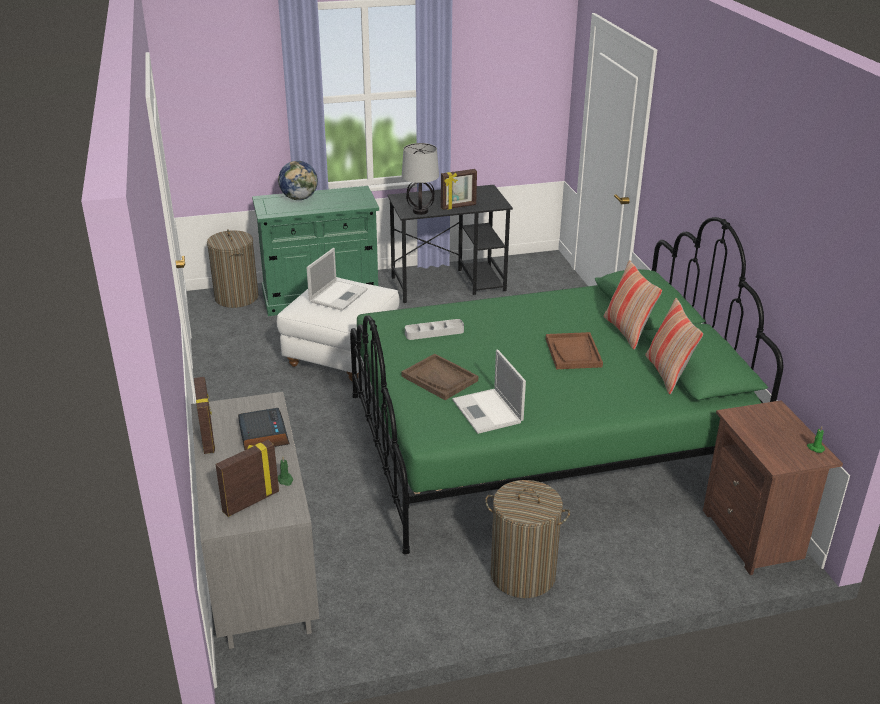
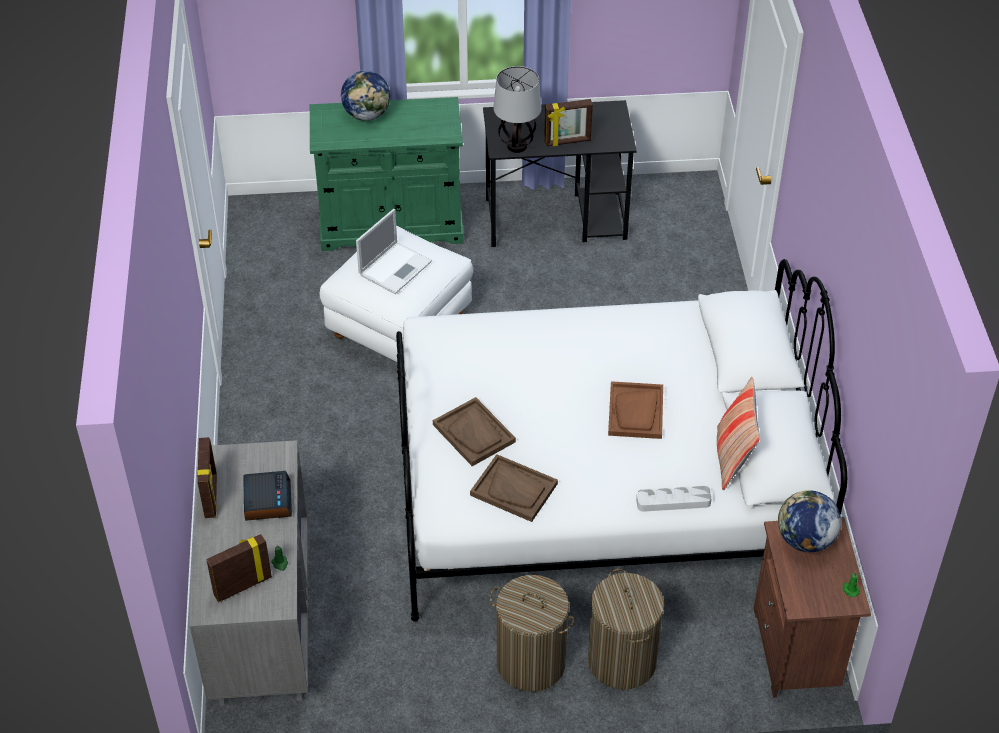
camera: 10 degrees right, 15 degrees up
(236, 297) = (287, 214): laundry basket -> laundry basket (622, 661)
(434, 332) = (485, 360): grey tray -> grey tray (673, 501)
(488, 412) = (514, 489): laptop -> brown tray
(540, 443) = (600, 491): green bed -> white bed
(627, 331) = (710, 385): pillow -> none
(757, 419) = (805, 540): none -> globe

